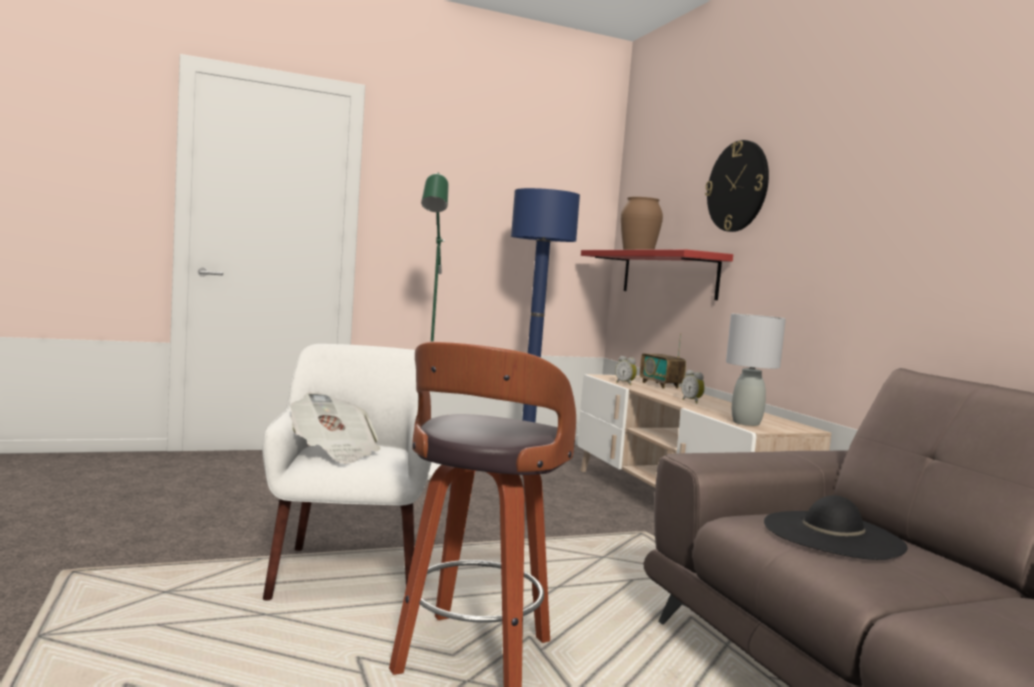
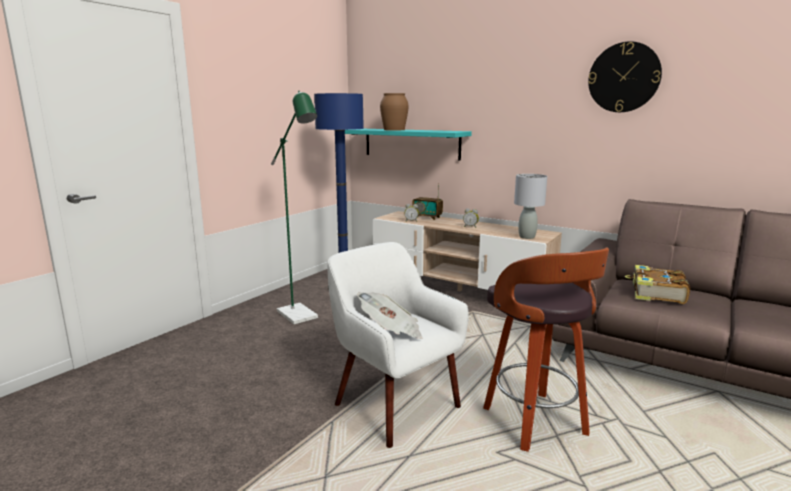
camera: 35 degrees left, 10 degrees up
(668, 274) = (411, 143): red shelf -> turquoise shelf
(737, 186) = (470, 87): wall clock -> wall clock (624, 77)
(833, 534) = (656, 294): black hat -> book

